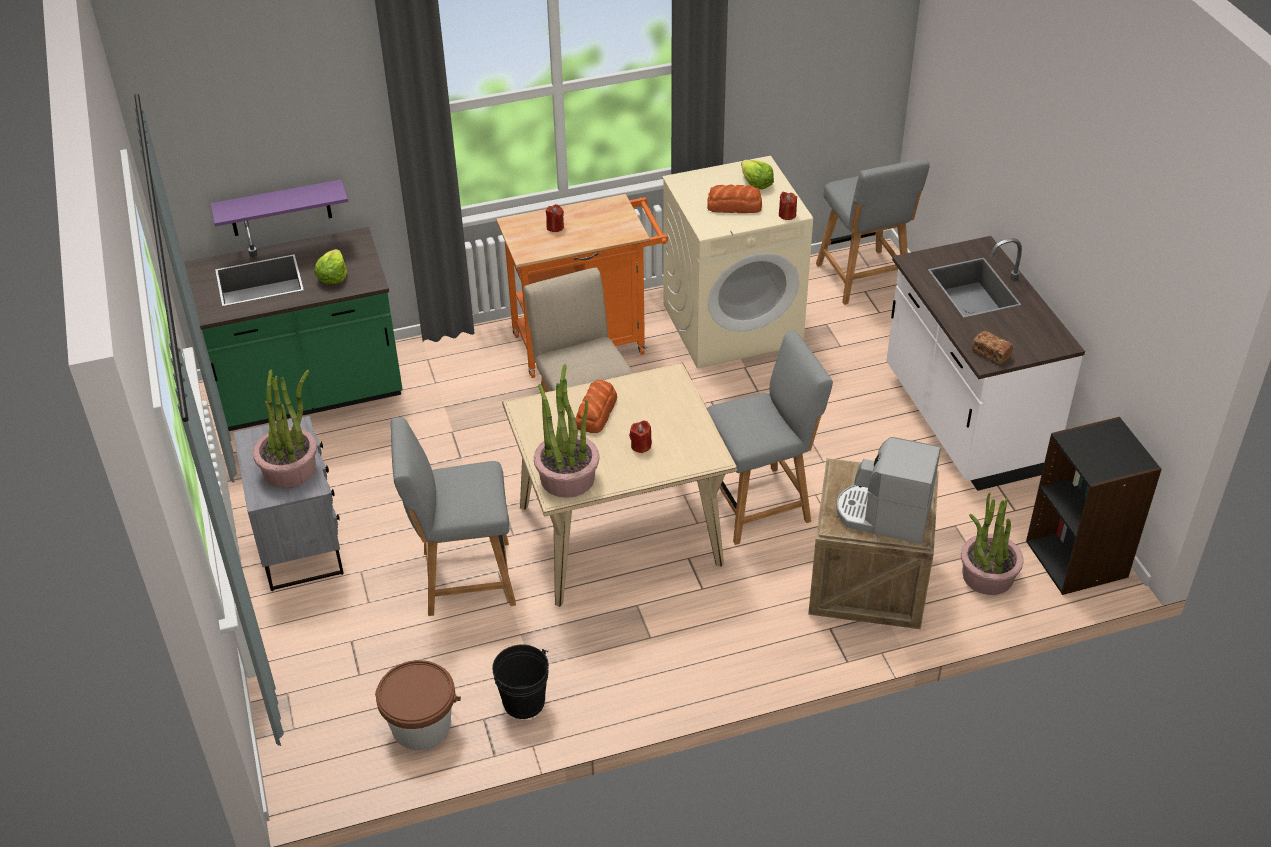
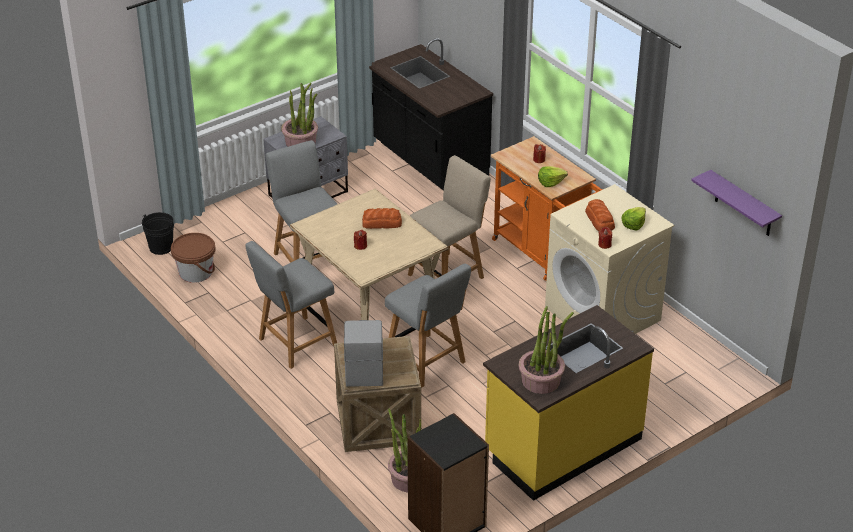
camera: 70 degrees right, 5 degrees down
(280, 208) = (463, 49): purple shelf -> purple shelf (743, 205)
(309, 394) = (429, 161): green counter -> black counter
(332, 276) = (437, 94): lettuce -> lettuce (550, 182)
(523, 702) = (225, 303): black bucket -> black bucket (161, 247)
(567, 477) = (320, 225): potted plant -> potted plant (541, 380)
(864, 280) = (700, 369): grey chair -> grey chair (294, 344)
(963, 422) = (562, 446): white counter -> yellow counter
(990, 353) = (510, 365): bread -> none

